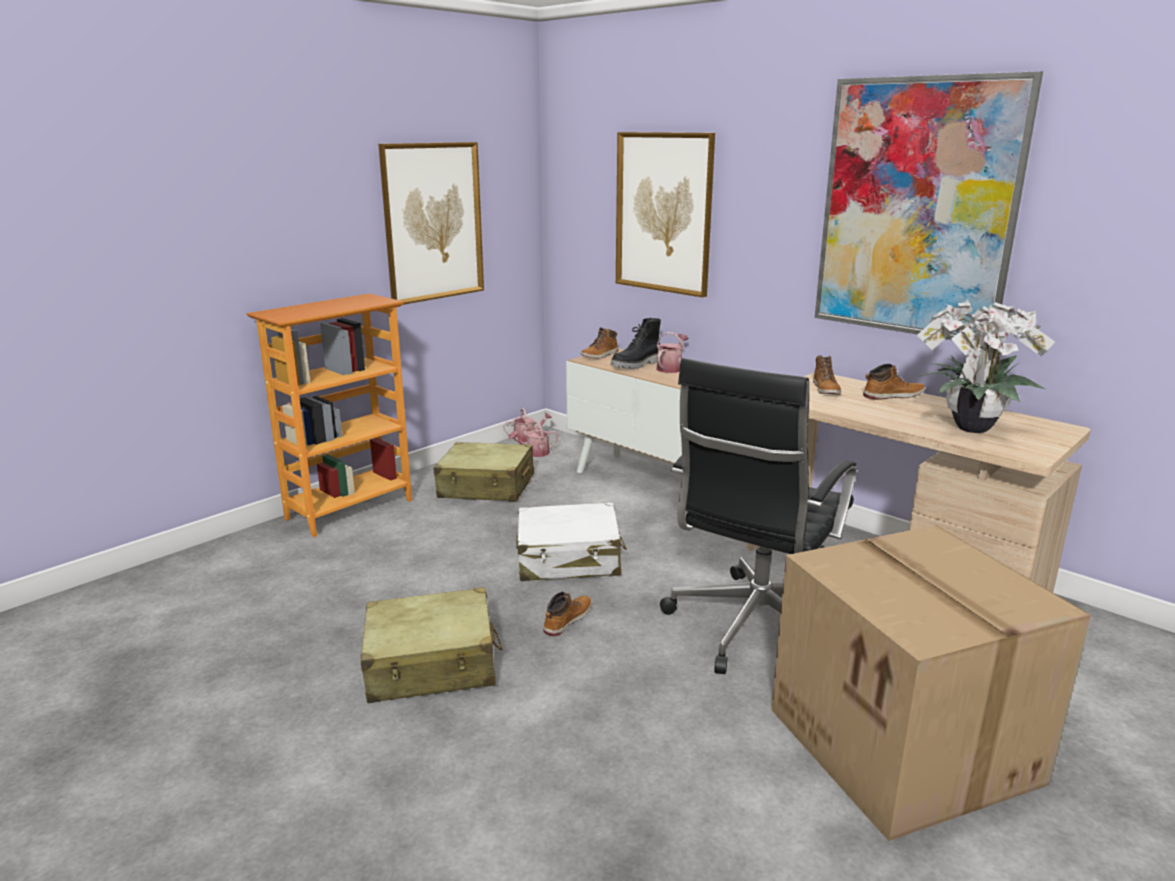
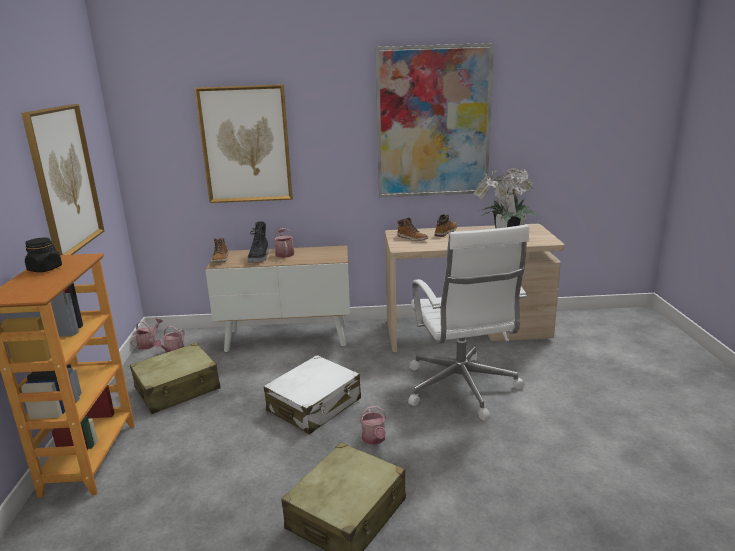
camera: 45 degrees left, 0 degrees up
(340, 302) = (45, 269): none -> black jar
(567, 620) = (374, 439): boot -> watering can
(753, 628) = (461, 389): black office chair -> white office chair
(906, 746) = (590, 404): cardboard box -> none

